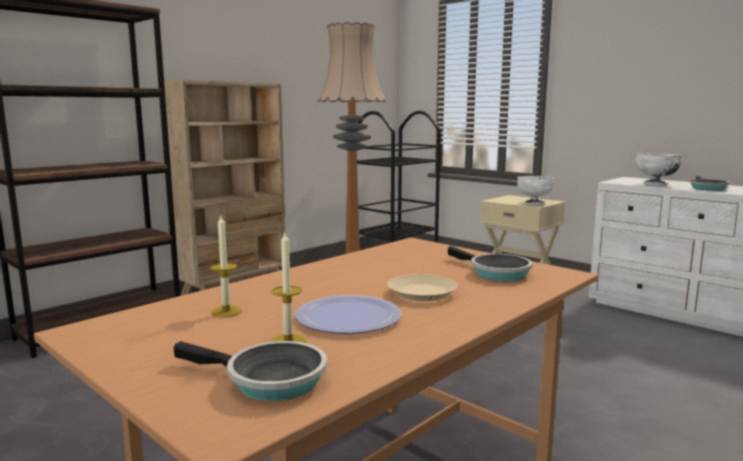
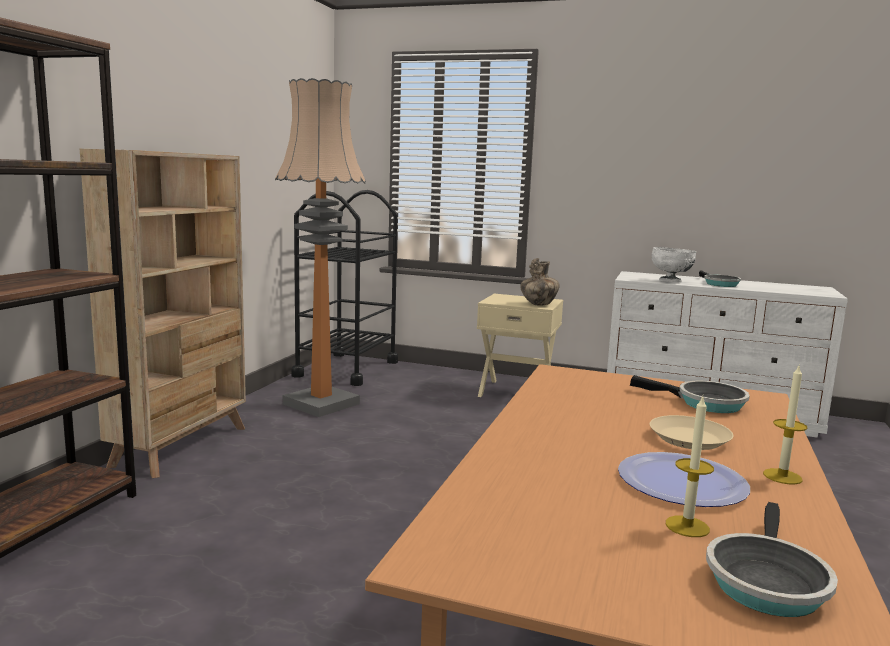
camera: 25 degrees left, 0 degrees up
(226, 311) = (544, 498): candle -> candle (782, 476)
(268, 380) = (765, 581): frying pan -> frying pan turned 120 degrees clockwise
(534, 204) = (539, 304): white bowl -> vase

